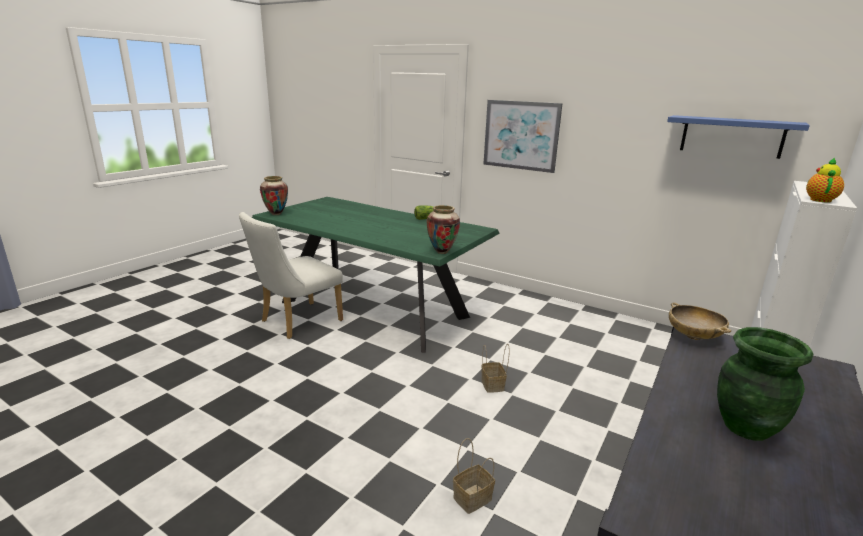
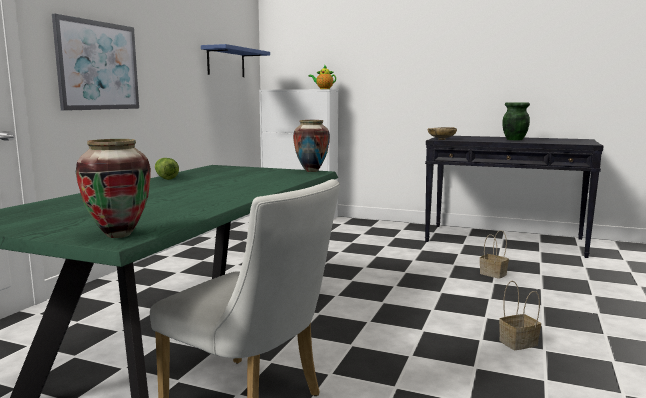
camera: 100 degrees left, 10 degrees down
(493, 385) = (356, 272): basket -> basket (518, 342)

